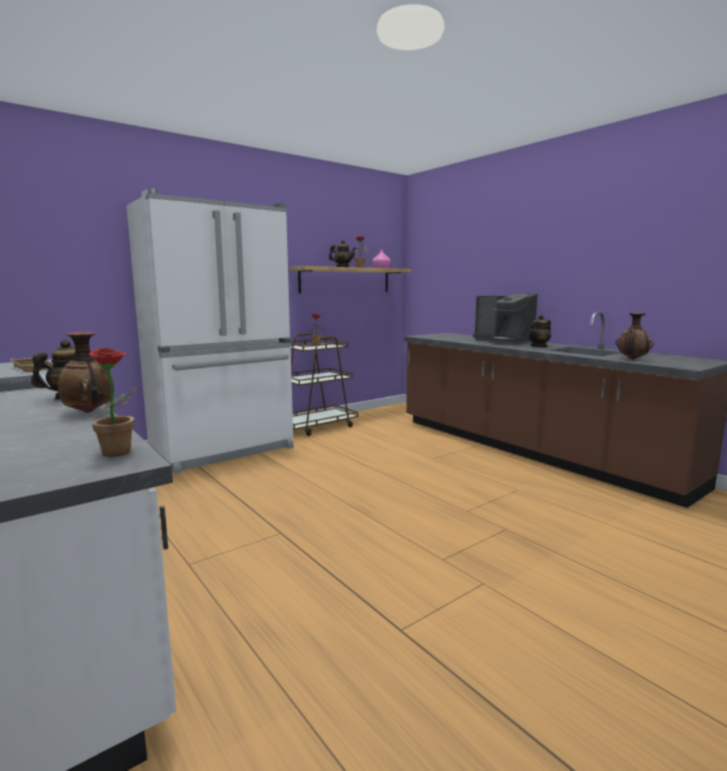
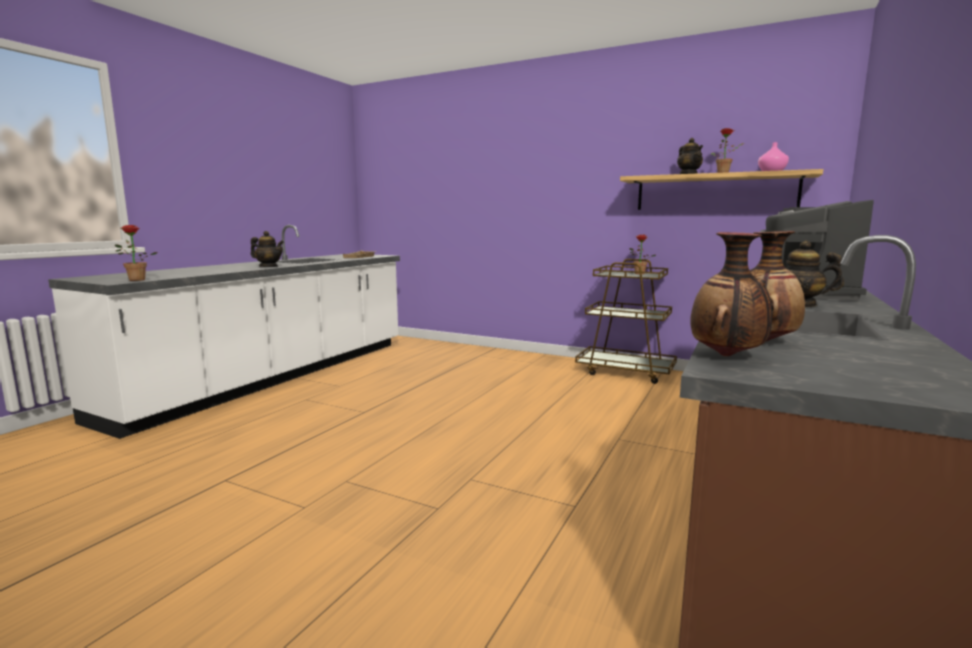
camera: 65 degrees right, 0 degrees up
(90, 412) = (229, 271): vase -> vase (727, 356)
(224, 450) = (508, 360): white fridge -> none

